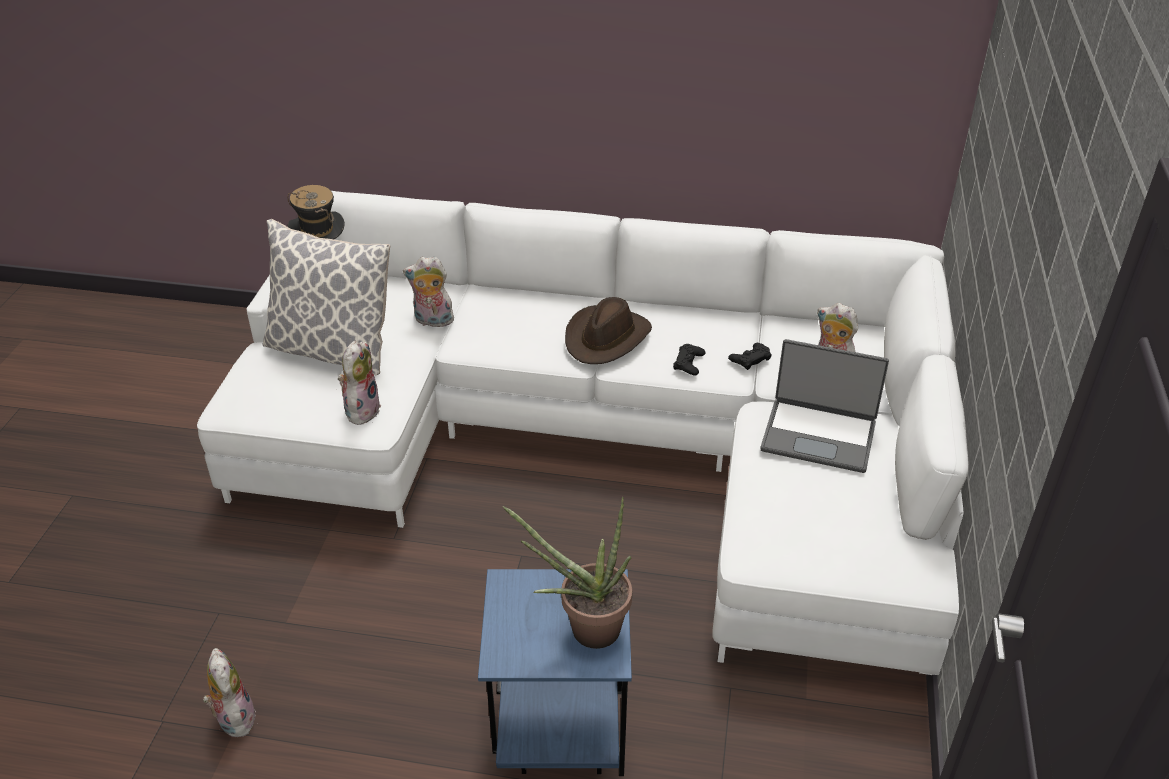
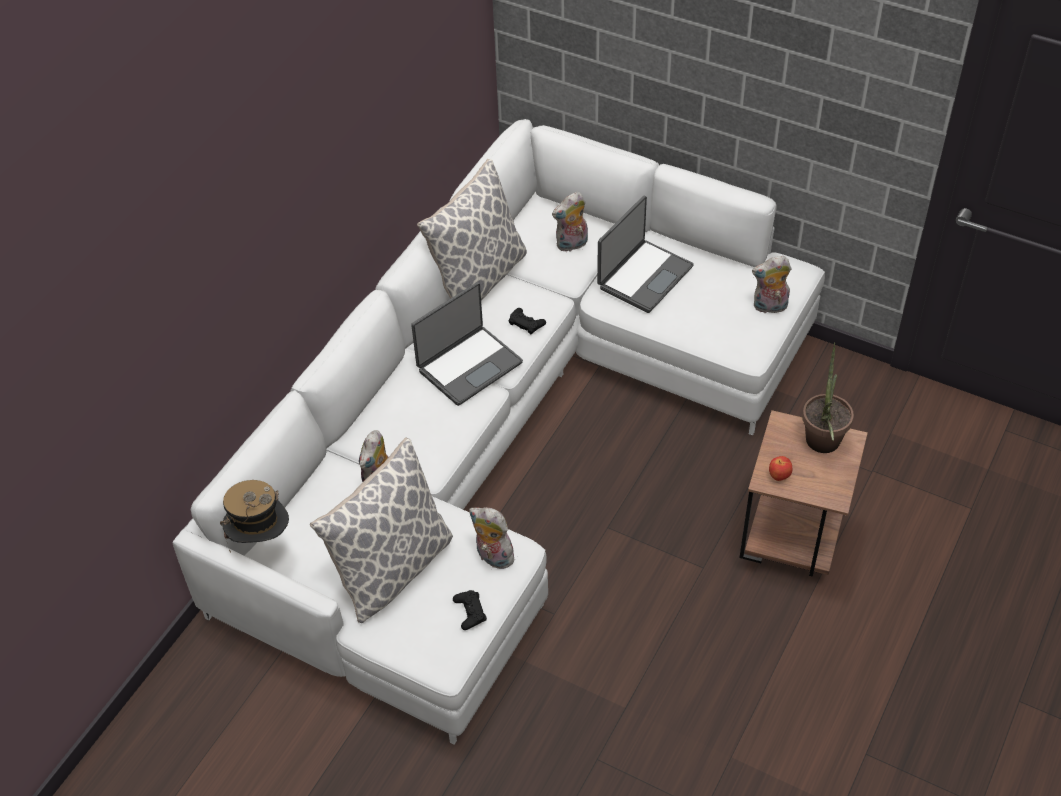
camera: 70 degrees left, 10 degrees up
(233, 717) = (716, 755): plush toy -> plush toy (769, 307)
(516, 595) = (779, 476): none -> apple
(560, 735) = (791, 542): blue side table -> brown side table
(607, 338) = (468, 365): brown hat -> laptop
(734, 317) = (478, 278): none -> pillow
(750, 359) = (537, 285): black game controller -> black game controller (470, 612)

